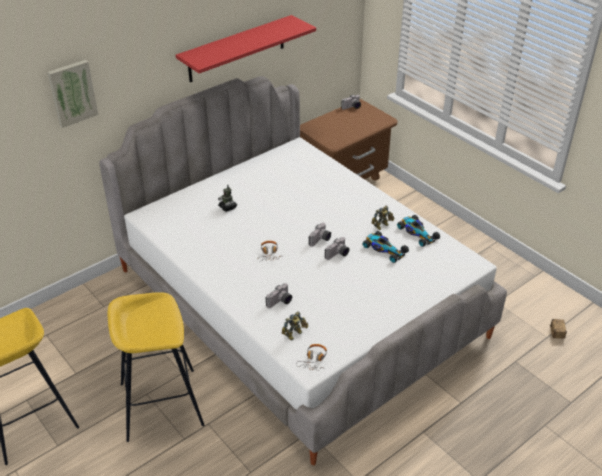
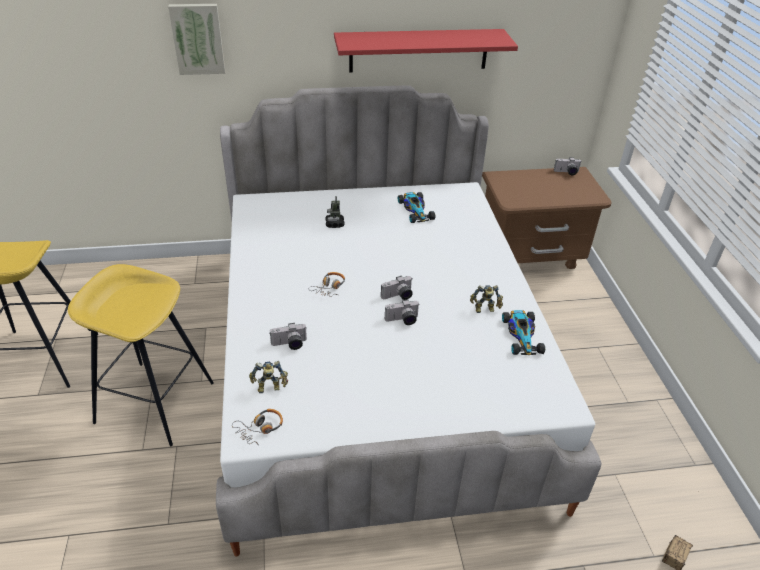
camera: 30 degrees right, 0 degrees up
(384, 249) = (463, 337): toy car -> toy car (415, 210)

